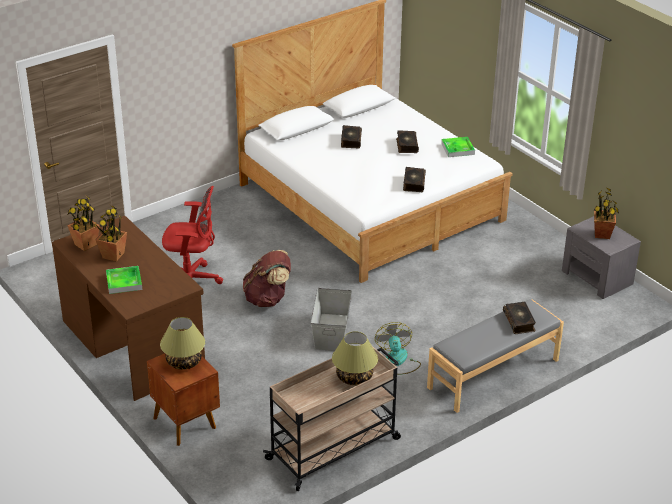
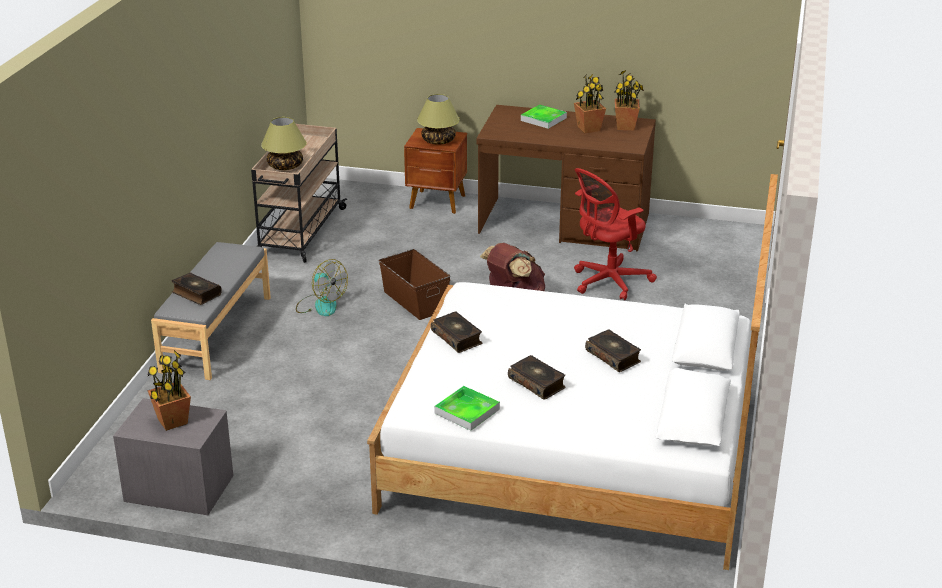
camera: 140 degrees right, 5 degrees down
(331, 332) = (415, 300): grey storage box -> brown storage box

